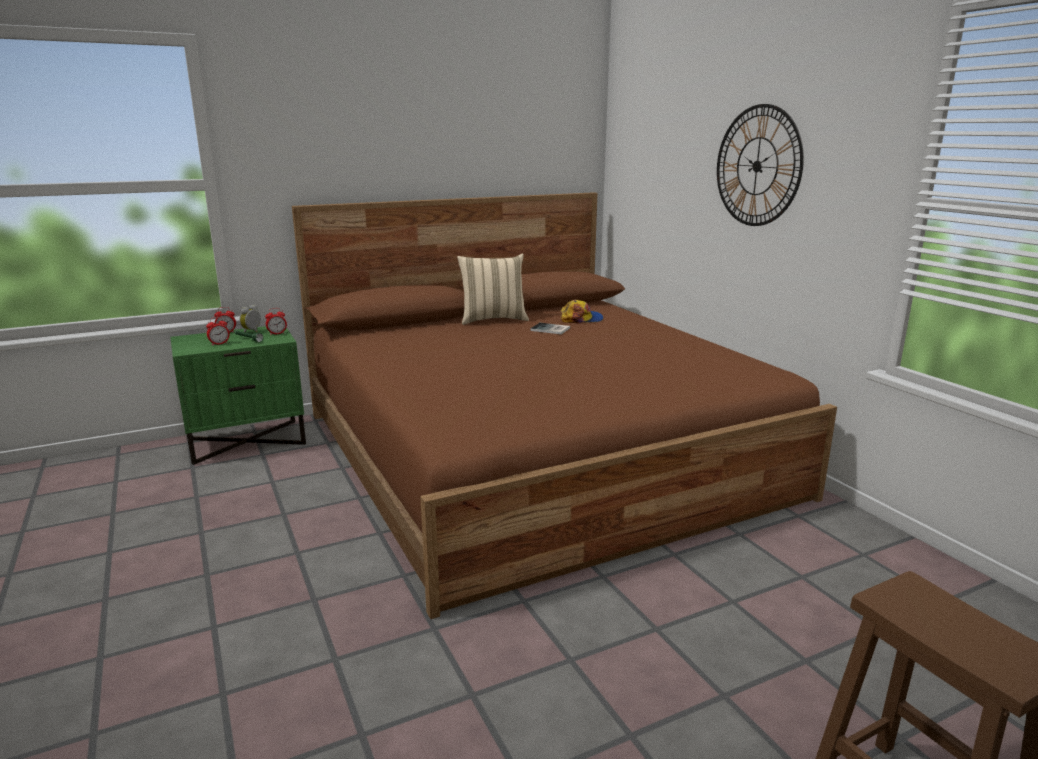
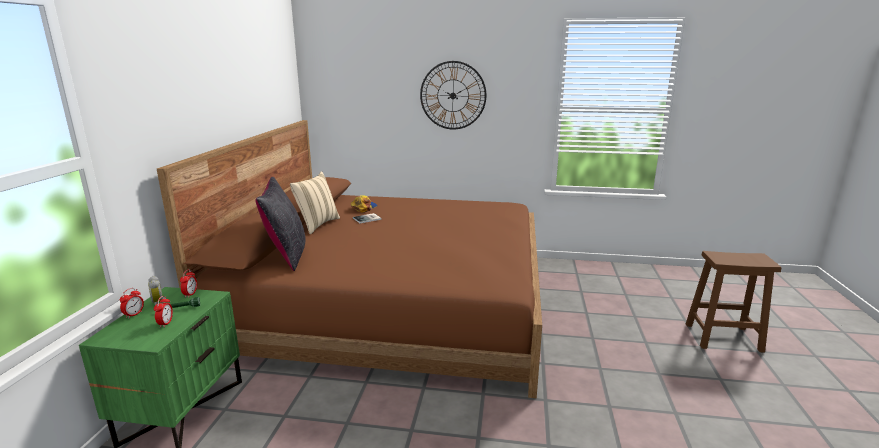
camera: 55 degrees left, 0 degrees up
(396, 332) = (286, 255): none -> black pillow

